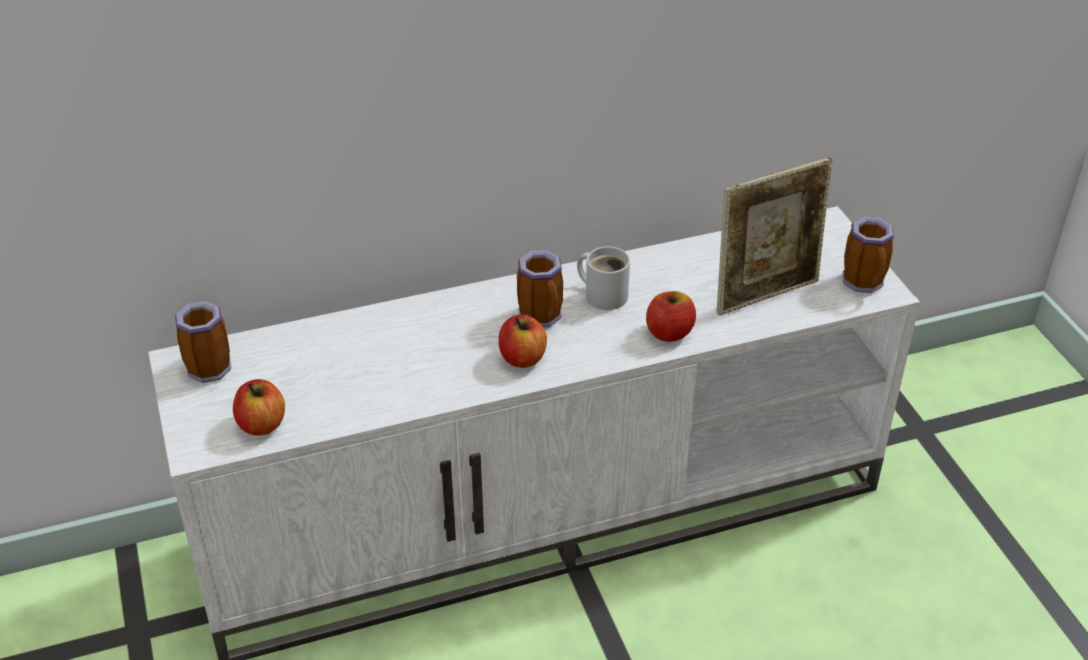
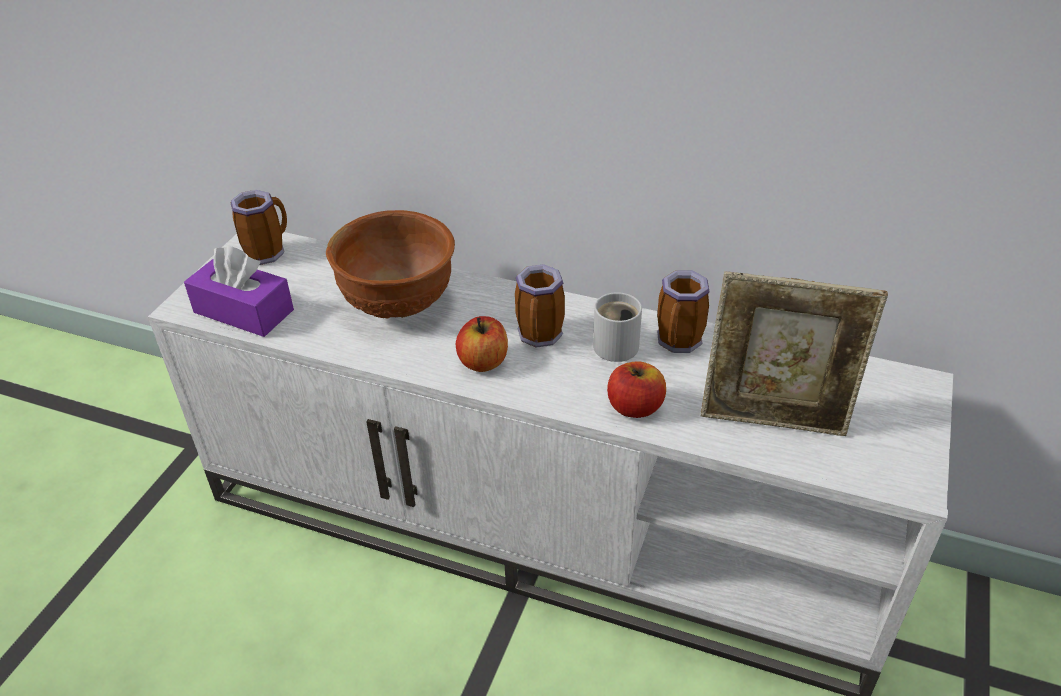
camera: 40 degrees right, 0 degrees up
(262, 424) = (244, 311): apple -> purple tissue box
(397, 350) = (399, 305): none -> brown bowl
(866, 283) = (900, 466): mug -> mug (679, 343)

